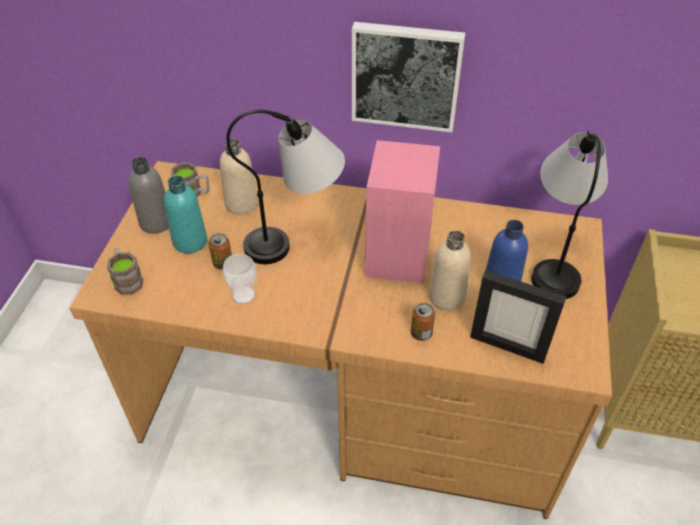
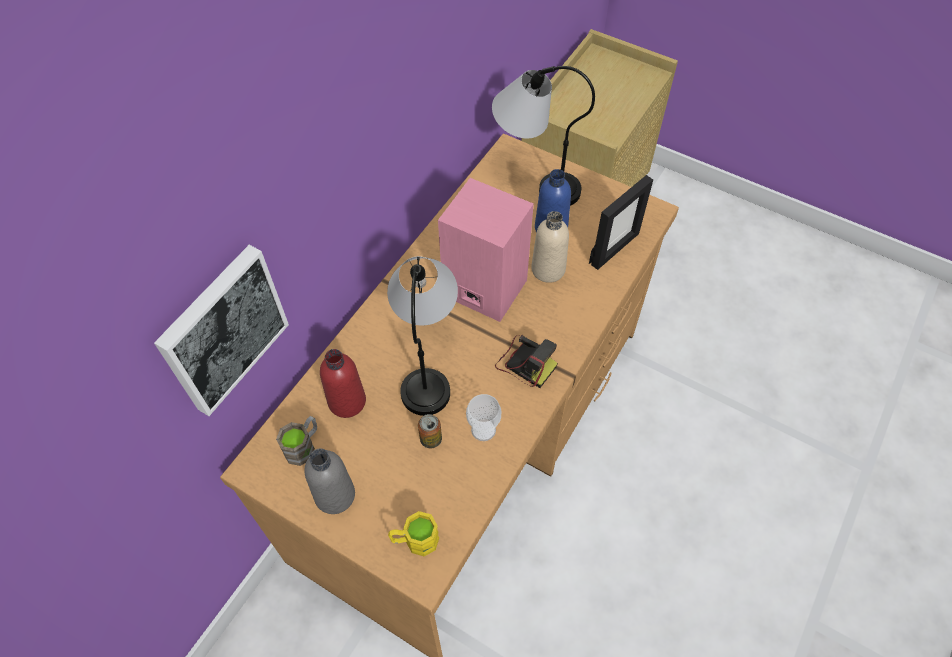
camera: 70 degrees left, 10 degrees up
(127, 280) = (415, 540): brown mug -> yellow mug
(190, 241) = (383, 465): turquoise bottle -> none
(241, 204) = (347, 401): beige bottle -> red bottle
(326, 306) = (525, 363): none -> camera
(406, 75) = (376, 159): picture -> picture (222, 329)
(421, 333) = (581, 301): can -> none

